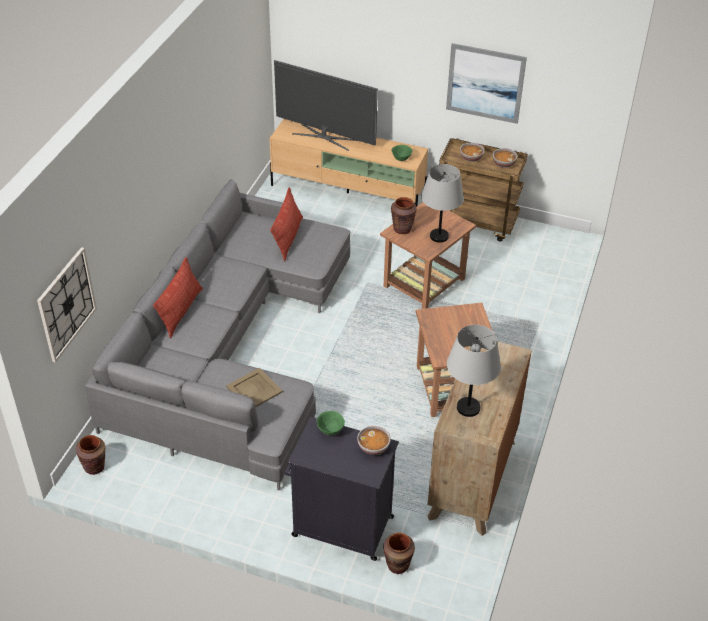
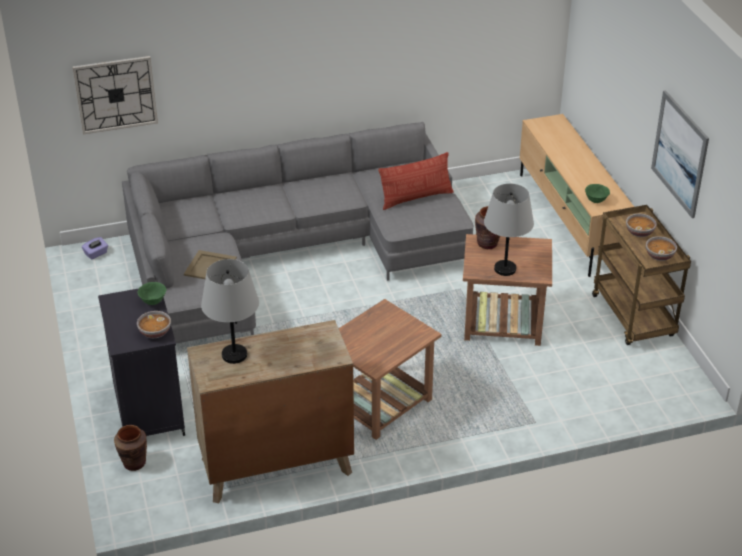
camera: 55 degrees right, 5 degrees down
(94, 467) = (96, 254): brown vase -> purple tissue box
(181, 311) = (261, 189): pillow -> none
(325, 137) = (567, 146): television -> none

